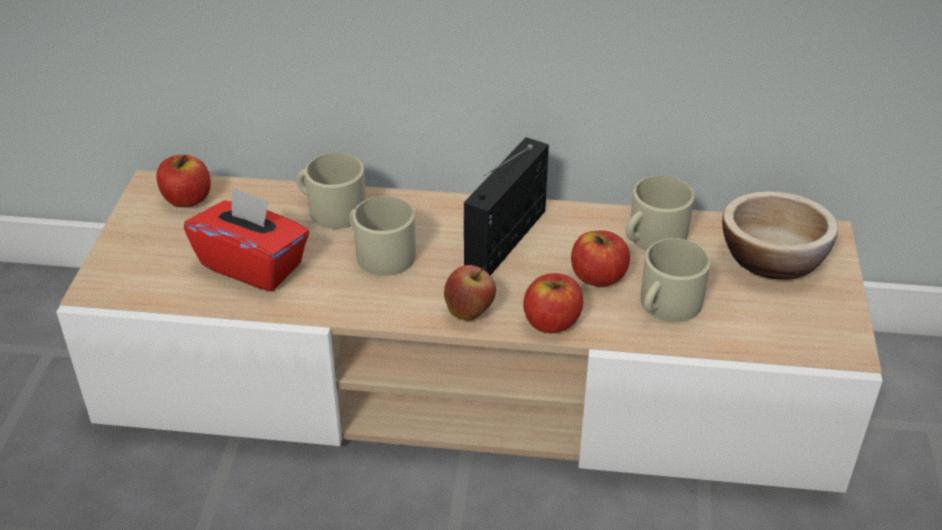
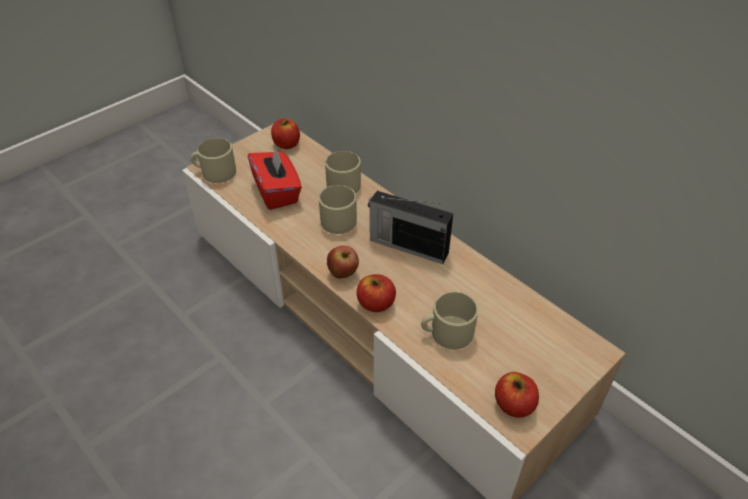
camera: 40 degrees right, 5 degrees up
(507, 238) = (407, 246): radio -> radio turned 135 degrees counterclockwise
(598, 277) = (429, 294): apple -> apple (514, 405)
(652, 238) = (485, 290): beige mug -> beige mug (214, 172)
(772, 259) = (543, 345): bowl -> none

